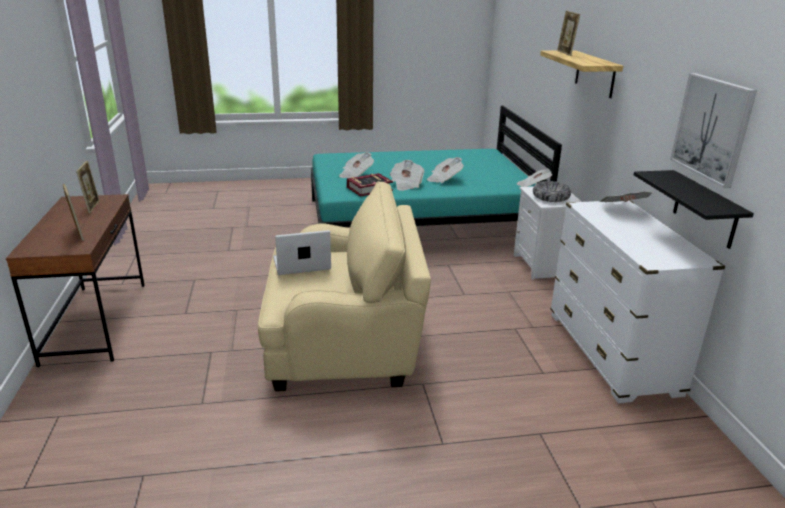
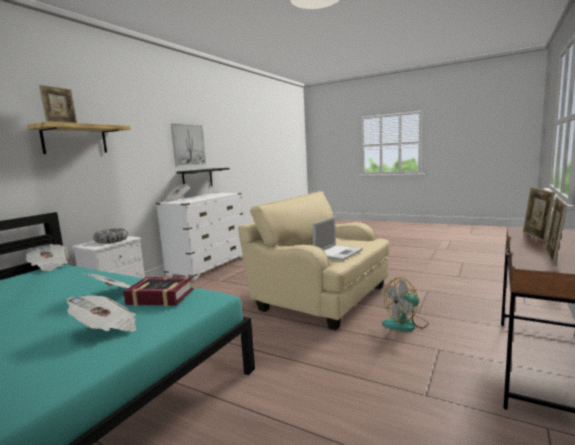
camera: 140 degrees left, 15 degrees down
(221, 331) = (405, 324): none -> fan
(300, 264) = (338, 253): laptop -> laptop turned 75 degrees counterclockwise
(444, 179) = (67, 290): newspaper -> none

